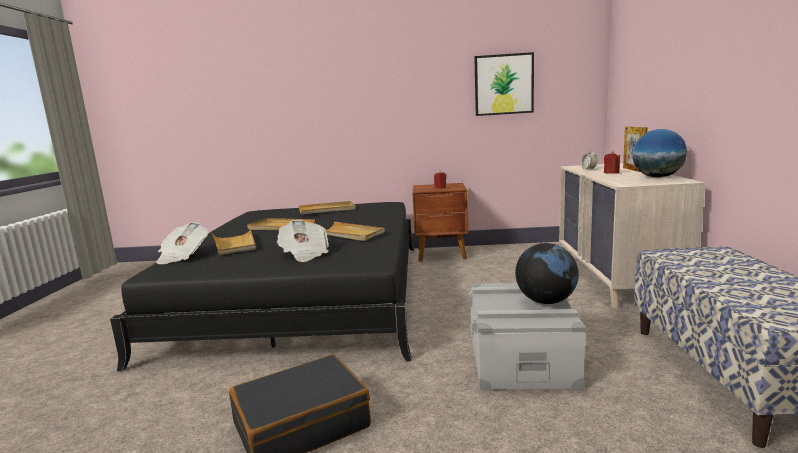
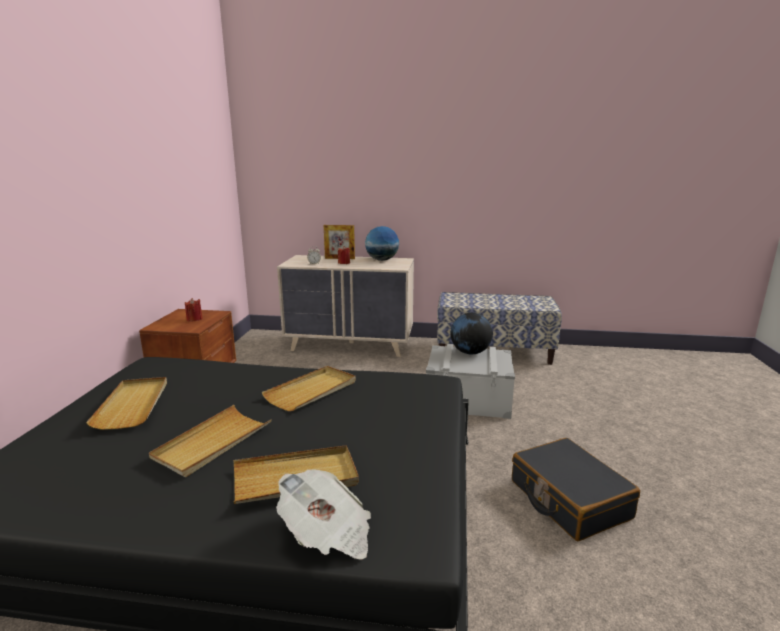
camera: 85 degrees left, 5 degrees up
(304, 254) = (384, 417): newspaper -> none
(503, 84) = (185, 184): picture -> none

